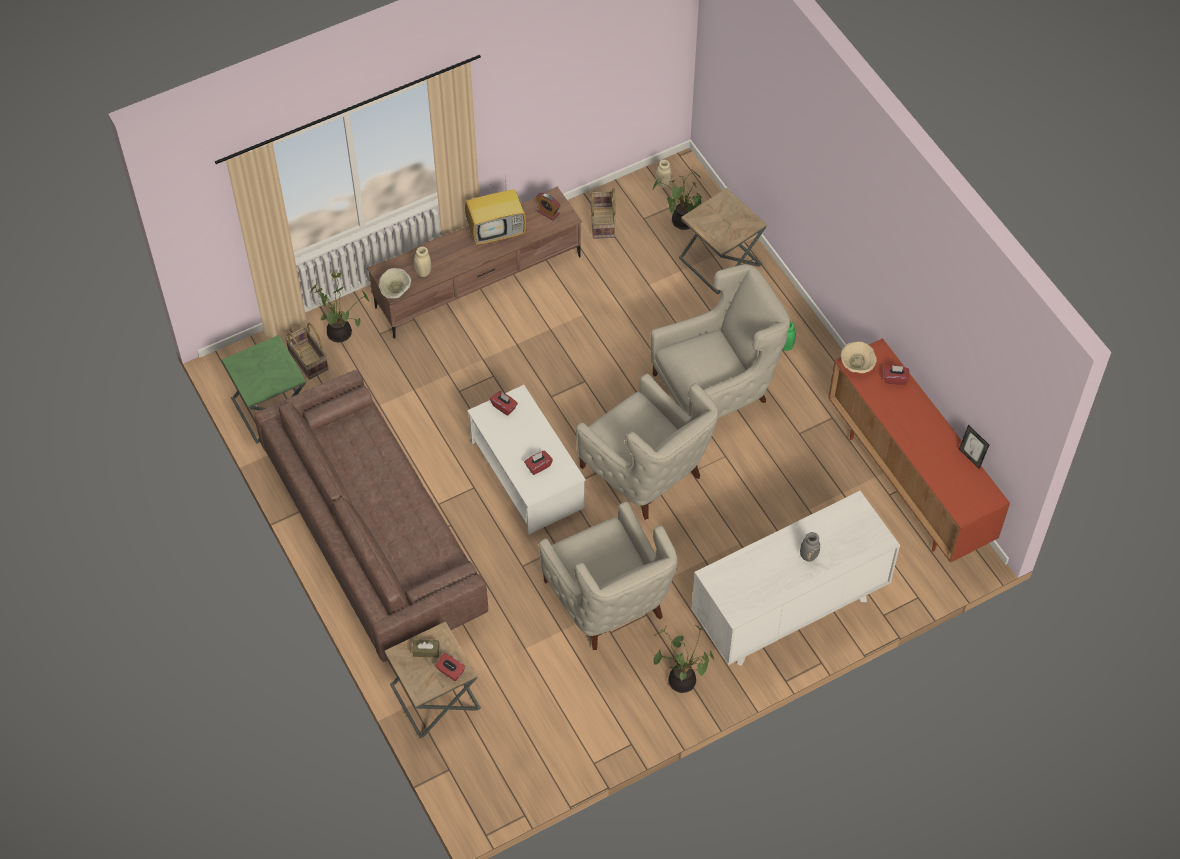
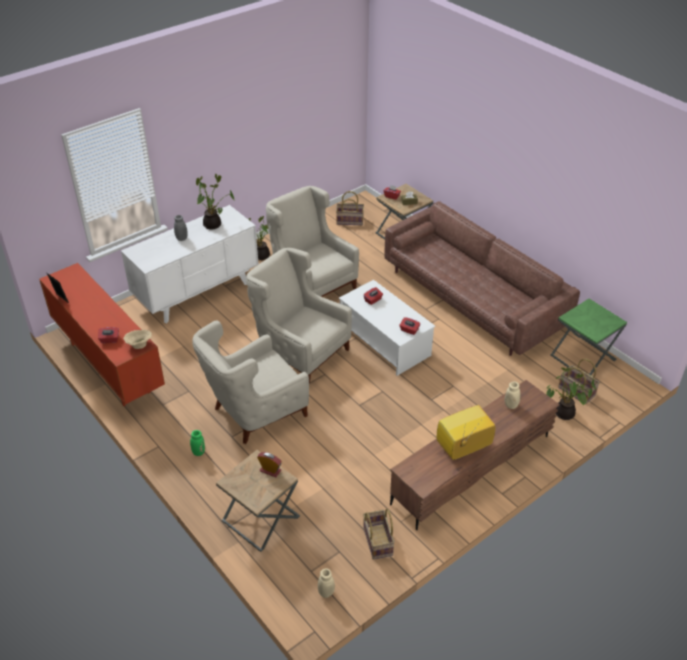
camera: 170 degrees right, 15 degrees down
(395, 291) = (526, 389): beige bowl -> none
(516, 750) = (350, 220): none -> basket
(548, 213) = (423, 471): alarm clock -> alarm clock (270, 470)
(681, 221) = (302, 554): potted plant -> potted plant (214, 224)

